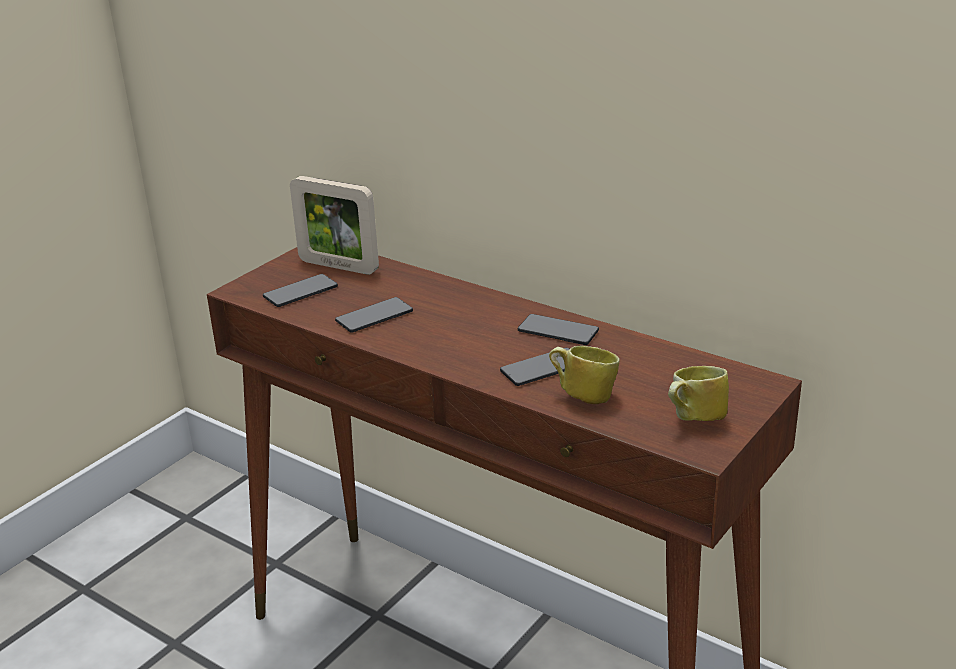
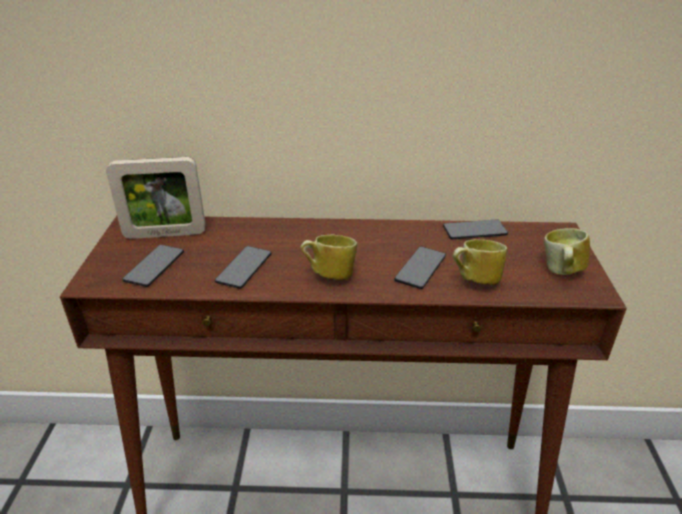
camera: 35 degrees left, 5 degrees up
(444, 346) = (329, 275): none -> mug
(558, 331) = (395, 236): phone -> phone (474, 231)

